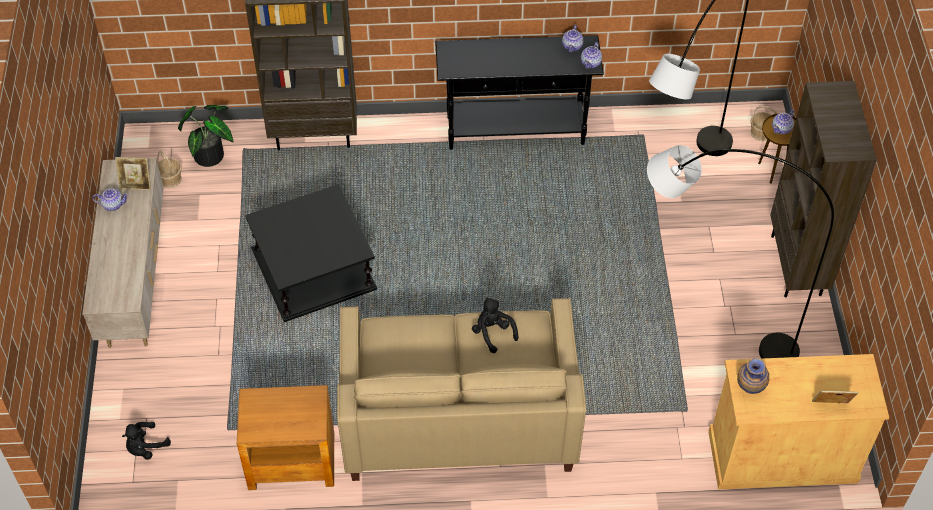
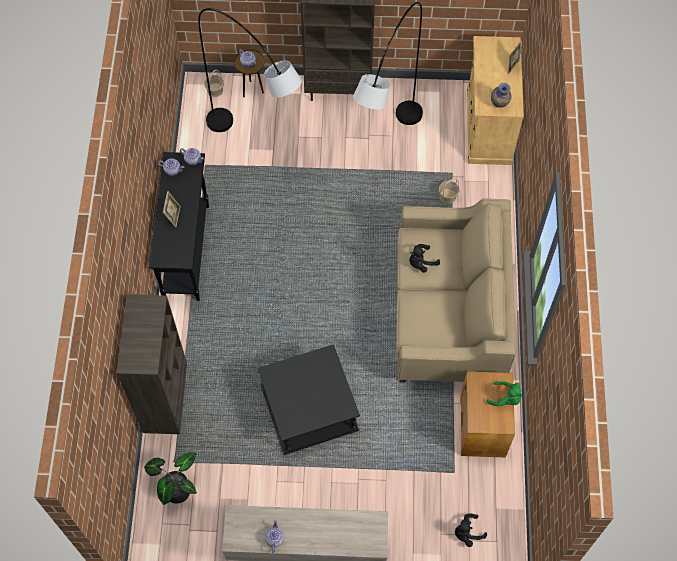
camera: 85 degrees left, 10 degrees up
(136, 185) = (254, 520): picture frame -> picture frame (173, 216)
(145, 447) = (467, 533): black plush toy -> black plush toy turned 105 degrees clockwise
(170, 179) = (199, 523): basket -> basket (447, 196)
(288, 432) = (506, 398): none -> green plush toy

